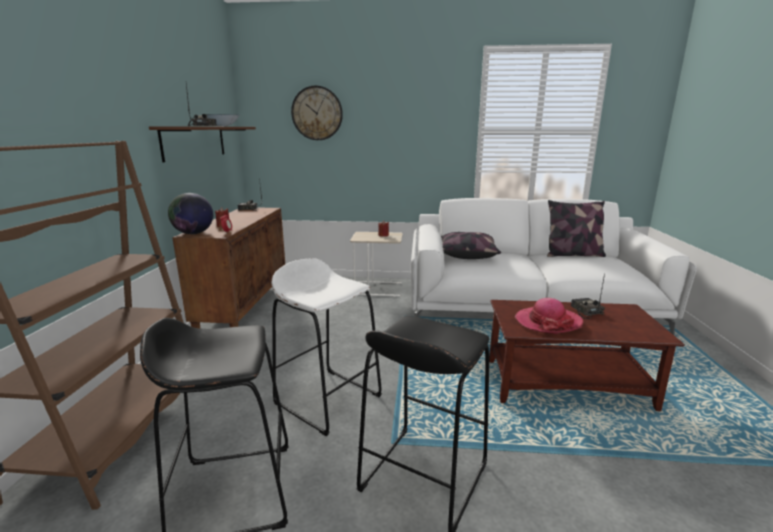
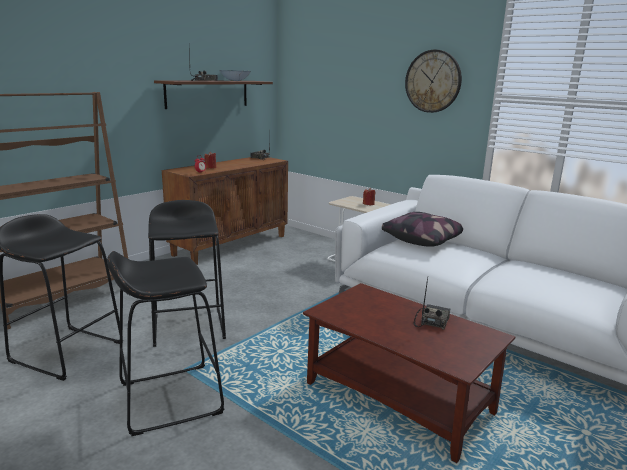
camera: 35 degrees right, 0 degrees up
(194, 233) = (178, 170): globe -> none
(317, 113) = (336, 70): wall clock -> wall clock (433, 81)
(328, 399) = (189, 326): white stool -> black stool
(548, 322) = (369, 315): hat -> none
(573, 254) = (559, 270): pillow -> none

